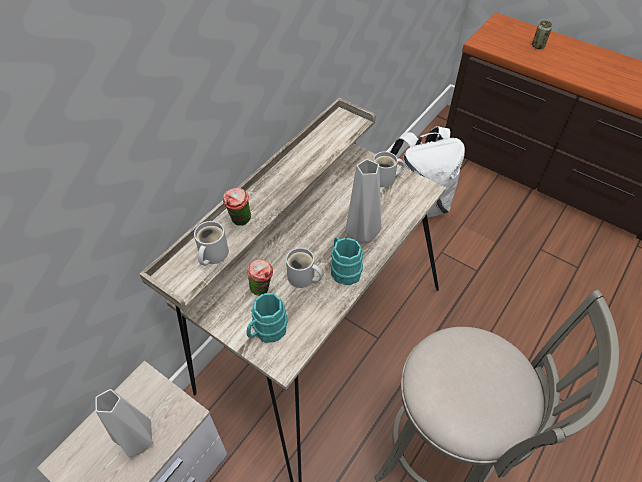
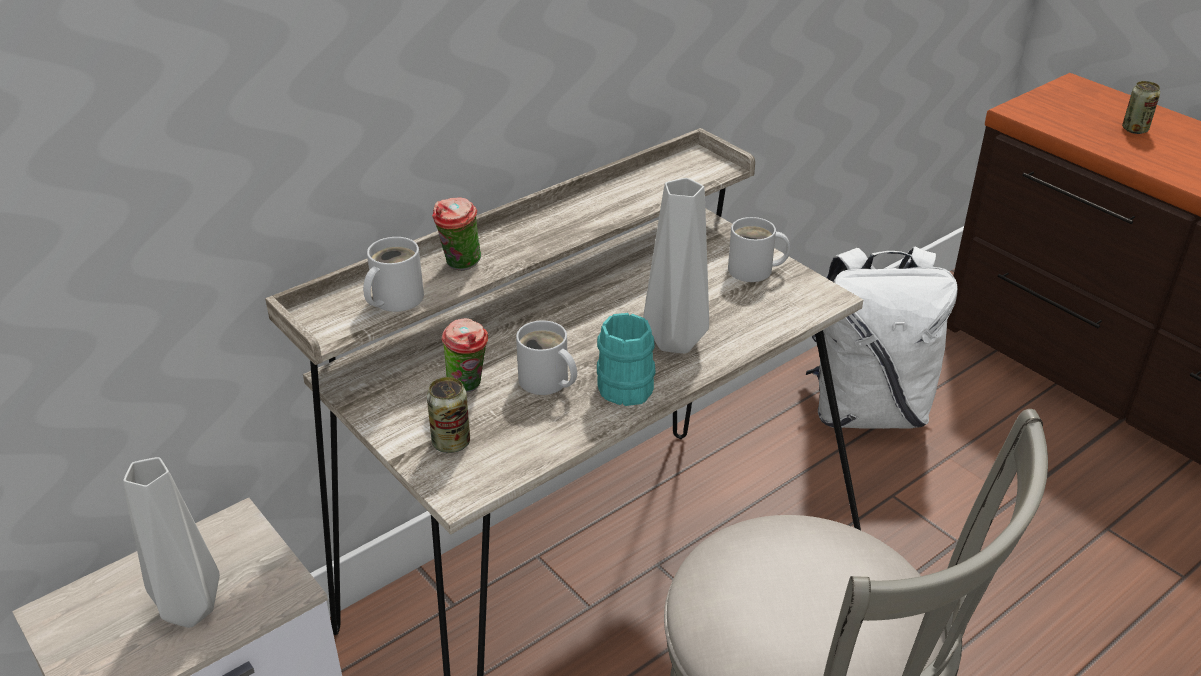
camera: 15 degrees right, 15 degrees down
(267, 331) = (451, 442): turquoise mug -> can

